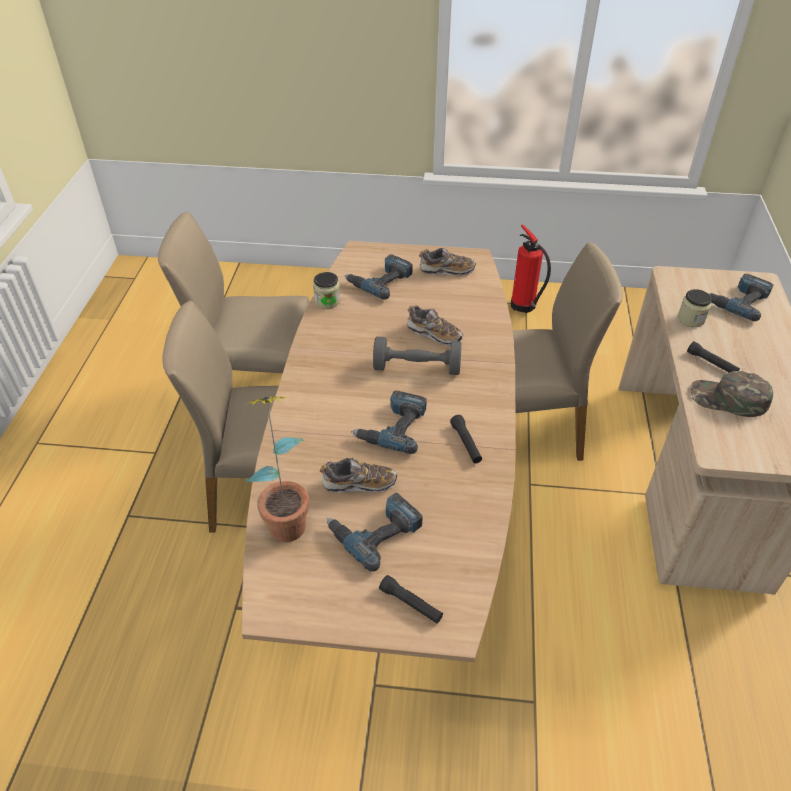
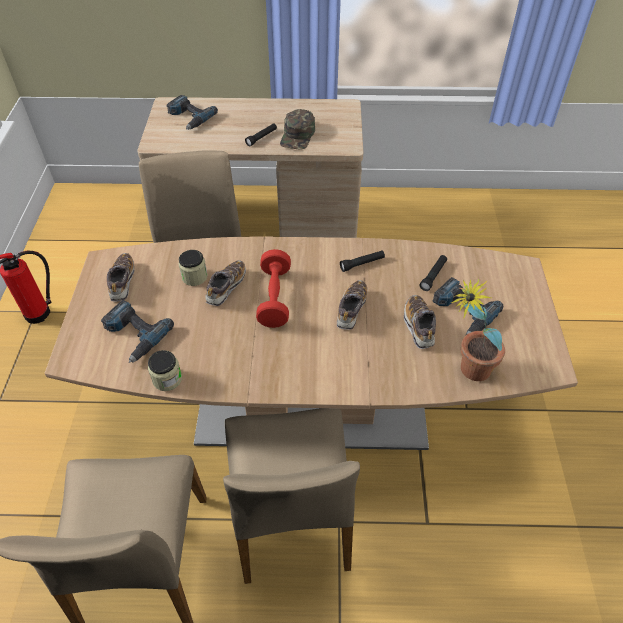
camera: 95 degrees left, 5 degrees up
(393, 427) = (351, 309): power drill -> shoe
(411, 604) = (515, 289): black flashlight -> black flashlight (433, 276)
(417, 368) = (274, 298): grey dumbbell -> red dumbbell
(691, 319) = (210, 141): jar -> jar (194, 277)

